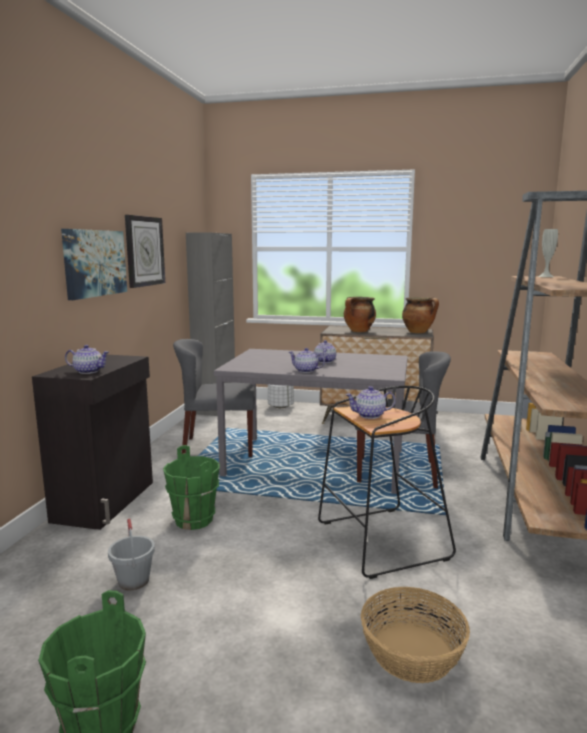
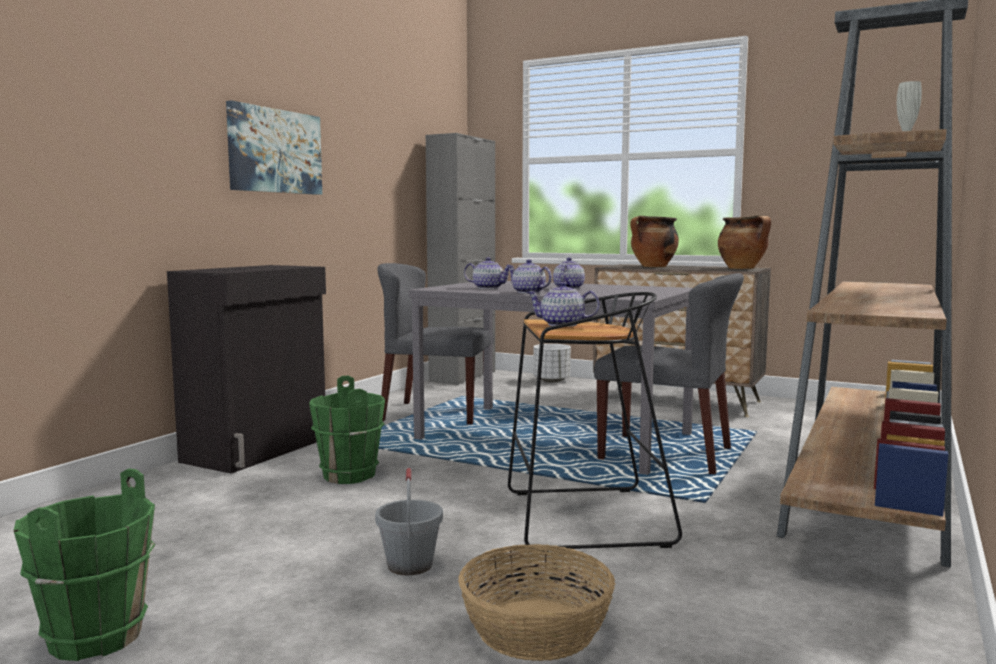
camera: 15 degrees right, 5 degrees down
(88, 371) = (234, 270): teapot -> teapot (488, 288)
(133, 581) = (232, 520): grey bucket -> grey bucket (409, 565)
(144, 251) = (356, 149): wall clock -> none

